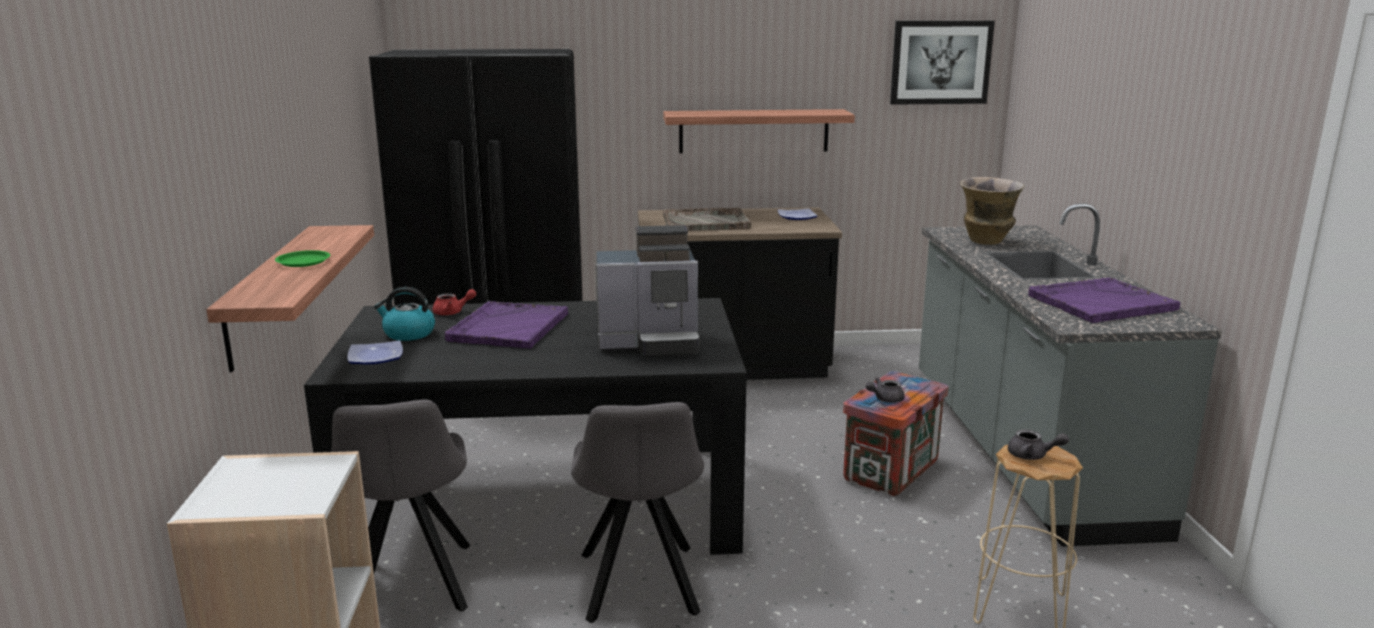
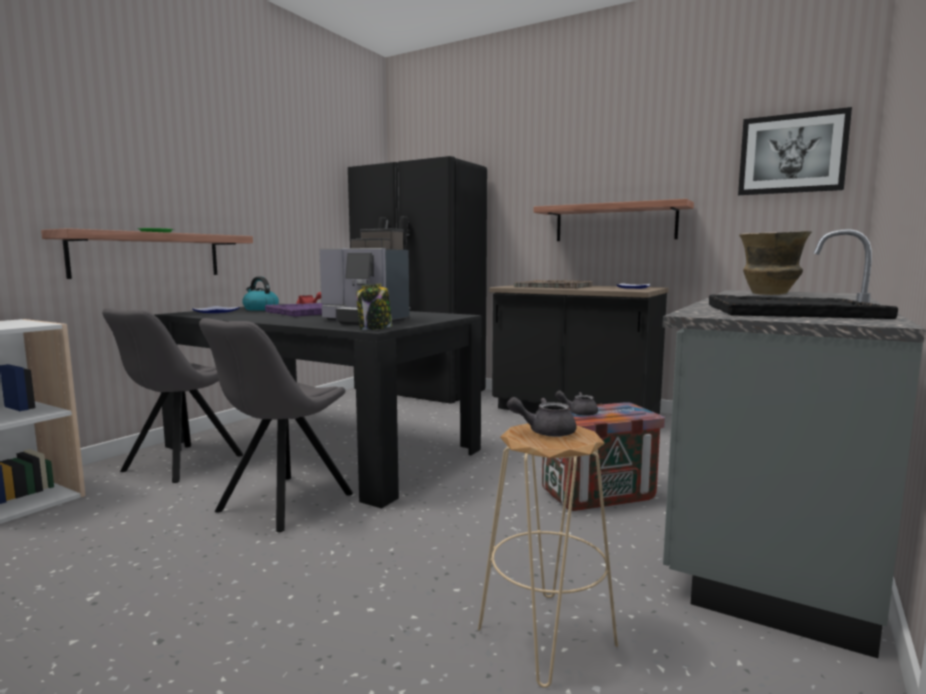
camera: 35 degrees right, 10 degrees down
(718, 362) = (375, 329): none -> jar
(1032, 456) = (544, 432): grey teapot -> grey teapot turned 120 degrees clockwise
(1100, 303) = (789, 311): purple tray -> black tray

